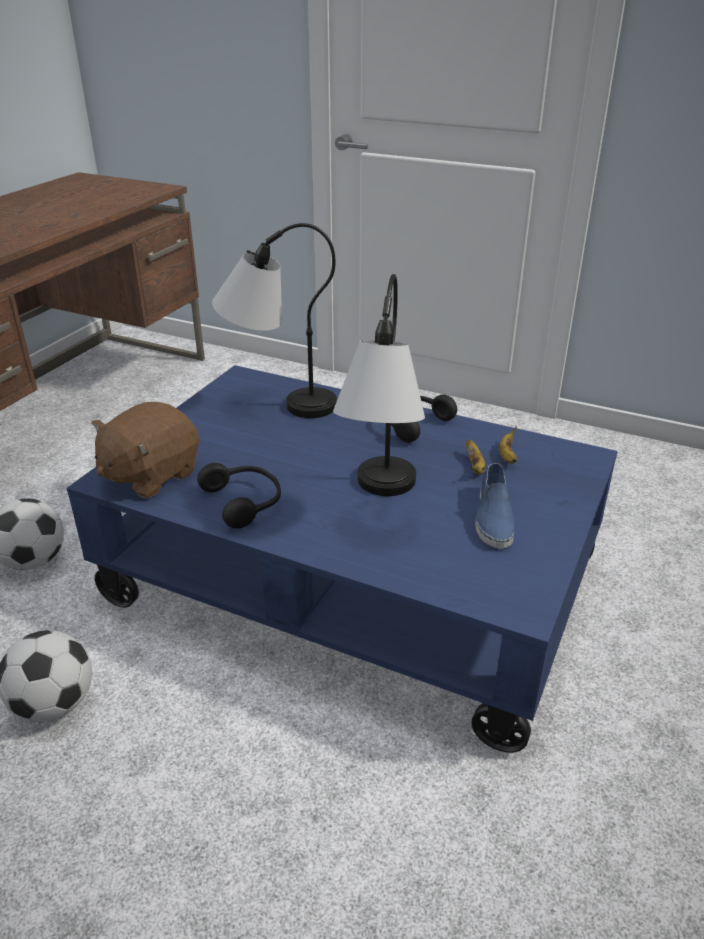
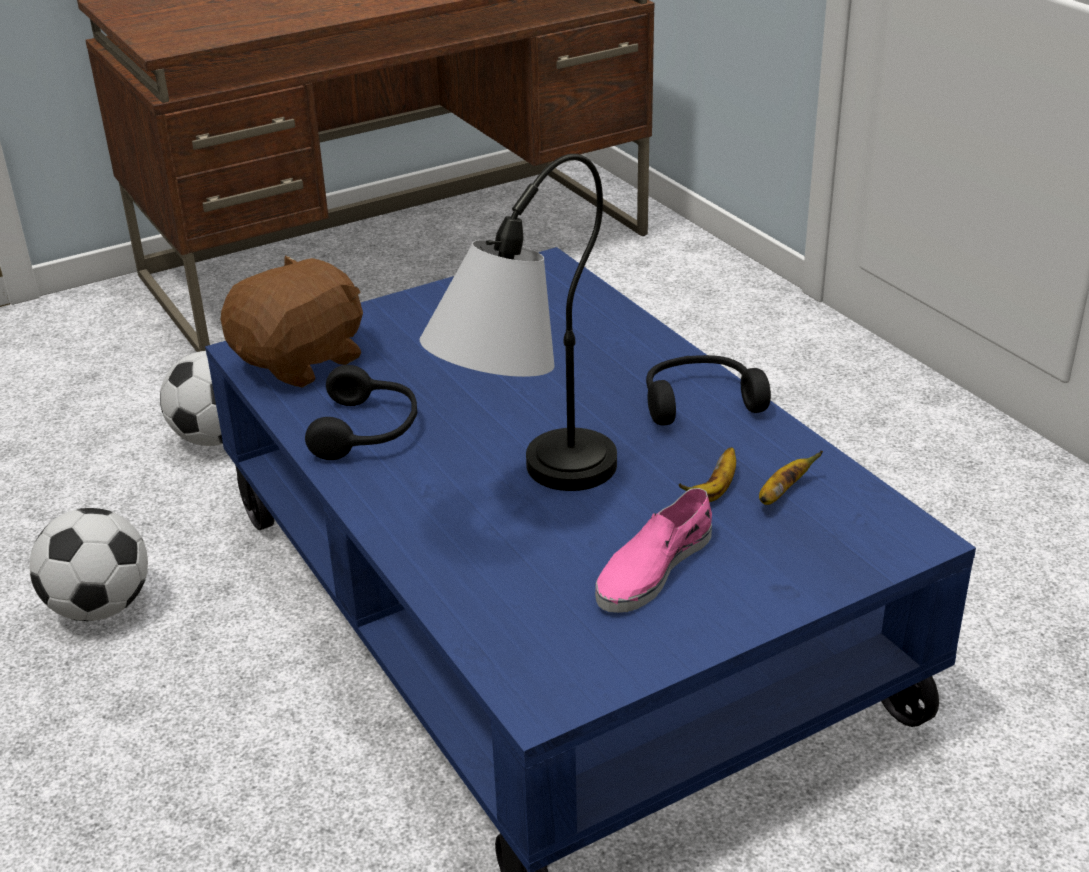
camera: 35 degrees right, 0 degrees up
(150, 475) = (302, 361): brown plush toy -> brown plush toy turned 150 degrees clockwise
(277, 403) = (551, 315): table lamp -> none
(493, 517) = (653, 568): blue shoe -> pink shoe

